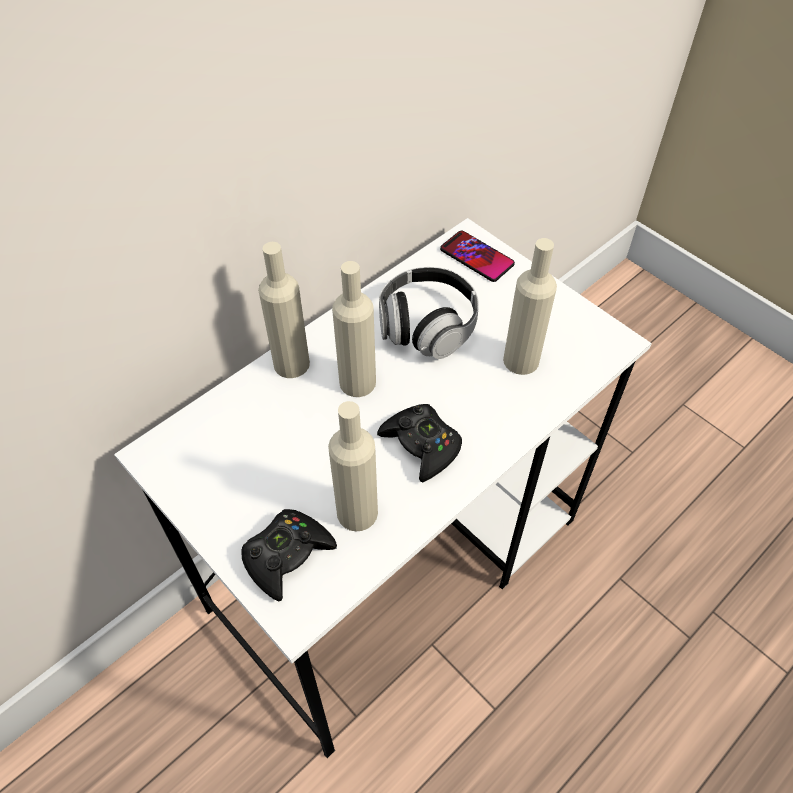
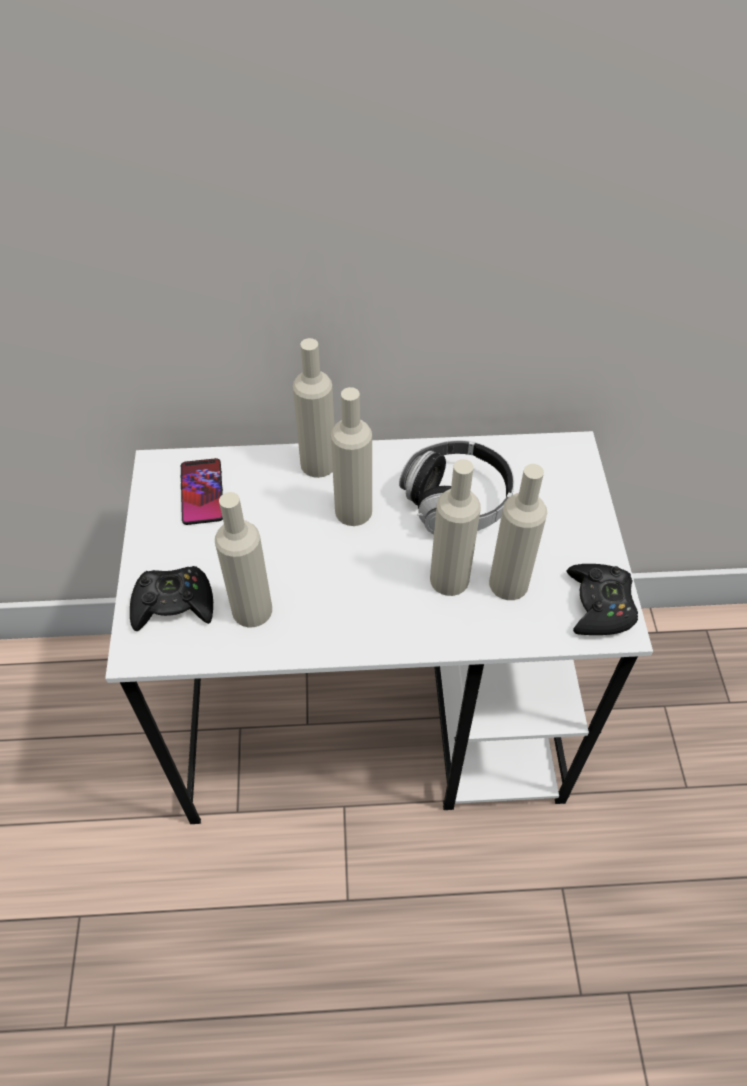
camera: 40 degrees right, 0 degrees up
(421, 445) = (352, 594): black game controller -> black game controller (599, 605)
(476, 257) = (563, 470): phone -> phone (202, 492)
(478, 385) = (449, 579): none -> beige bottle

